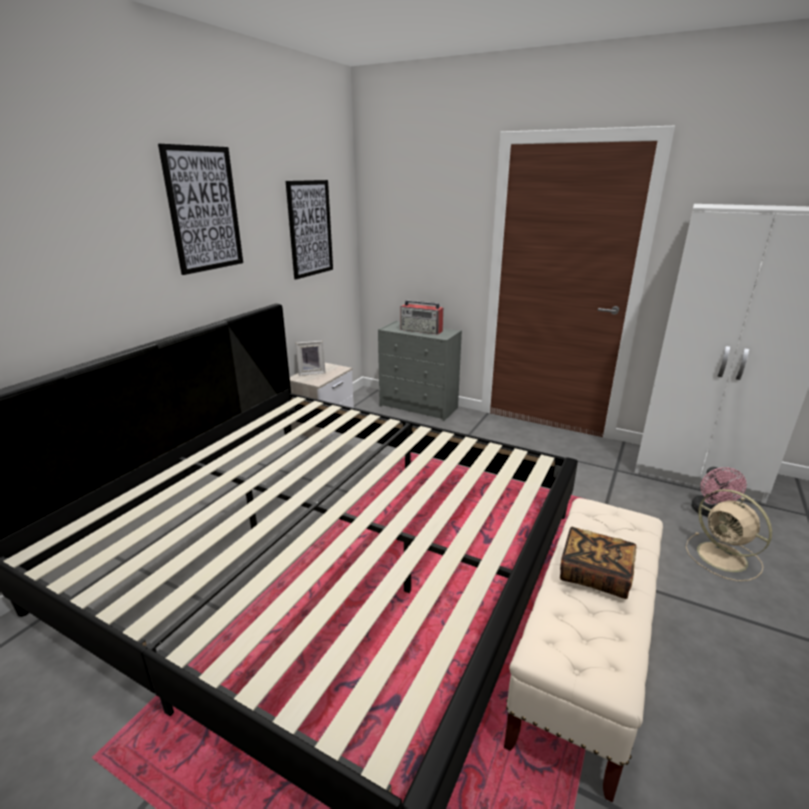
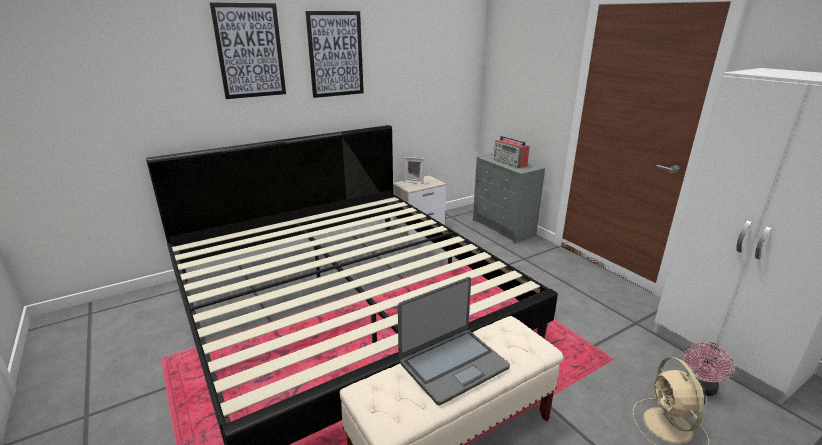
camera: 30 degrees right, 0 degrees up
(310, 228) = (430, 71): picture -> picture (250, 51)
(594, 575) = (452, 364): book -> laptop

